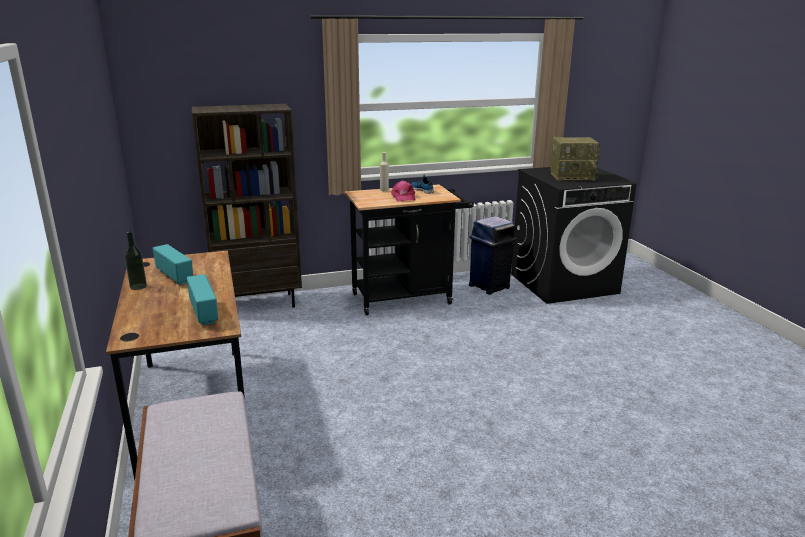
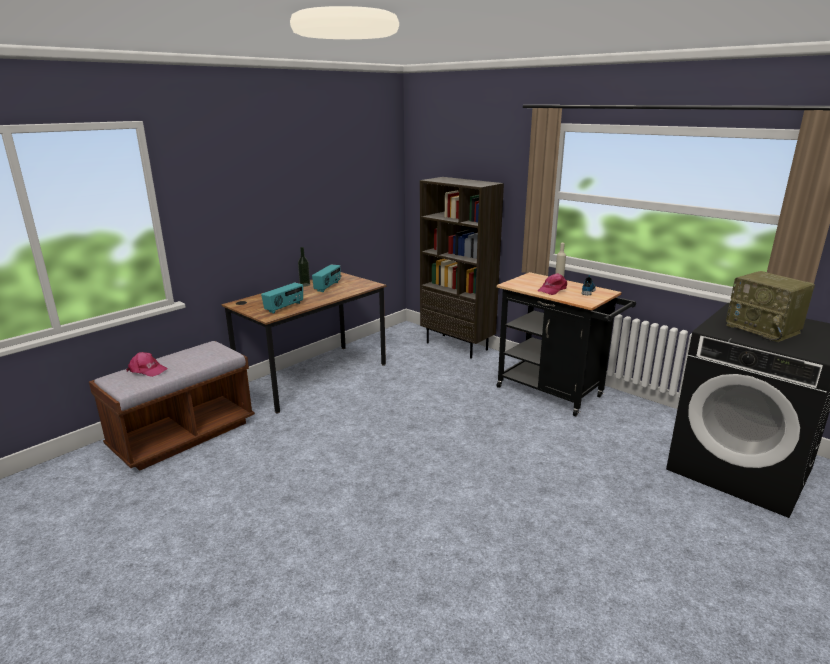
camera: 60 degrees right, 0 degrees up
(189, 477) = (147, 370): none -> pink cap
(489, 286) = (648, 425): blue trash can -> none

